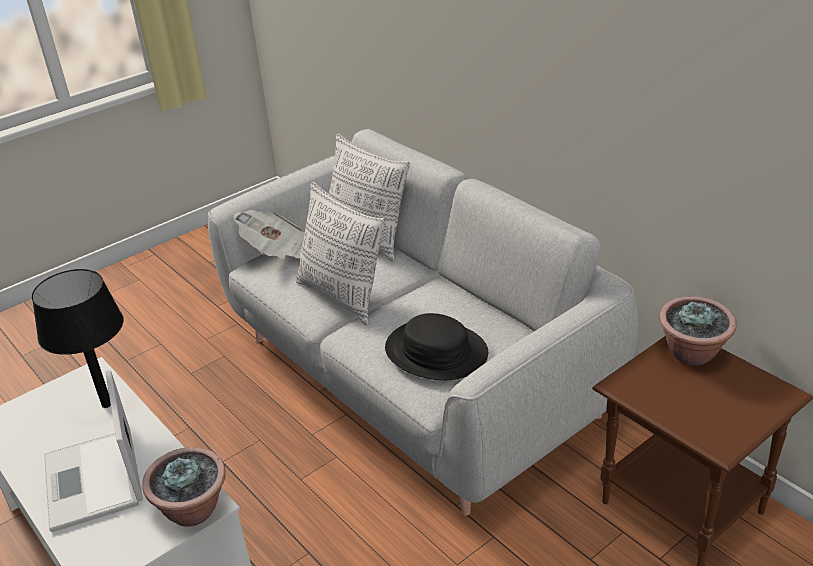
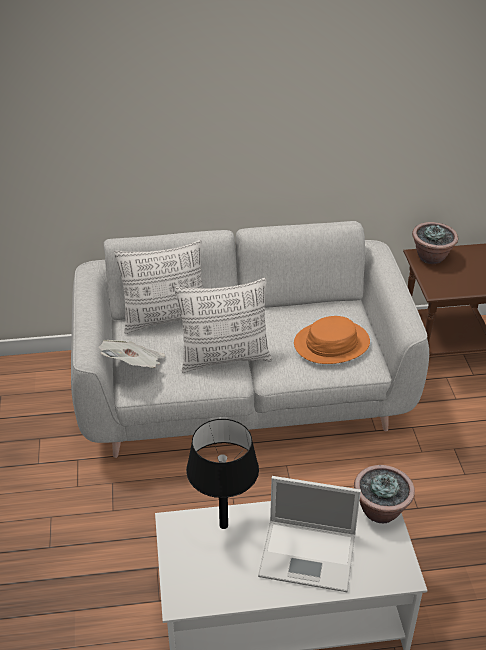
camera: 60 degrees left, 5 degrees up
(436, 352) = (331, 343): black hat -> orange hat

